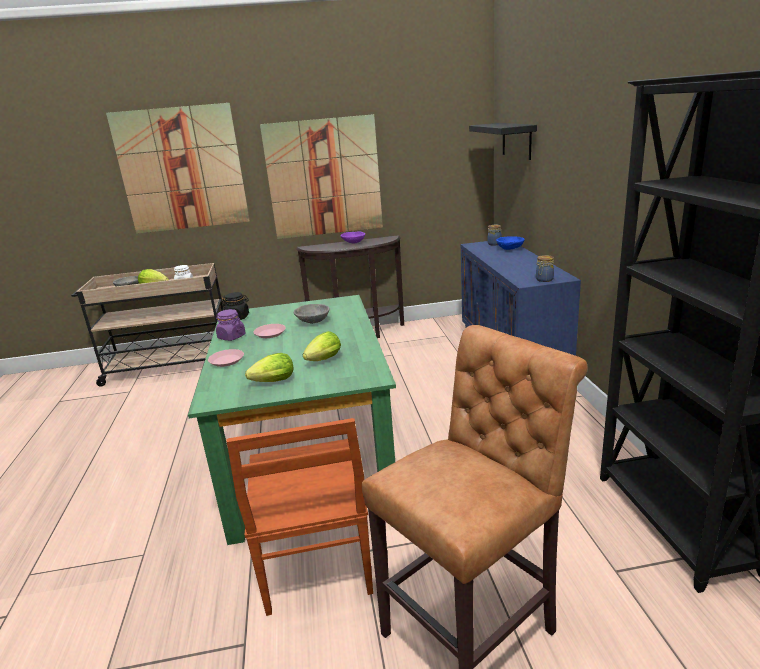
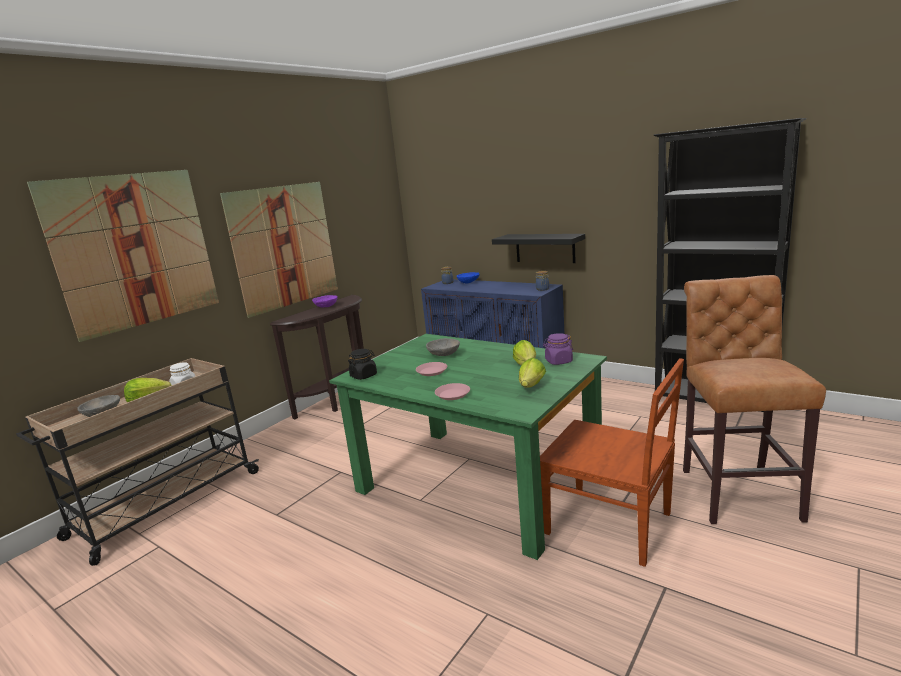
camera: 45 degrees left, 5 degrees down
(231, 337) = (404, 385): purple jar -> purple jar (558, 361)
(516, 140) = (444, 197): black shelf -> black shelf (545, 248)

